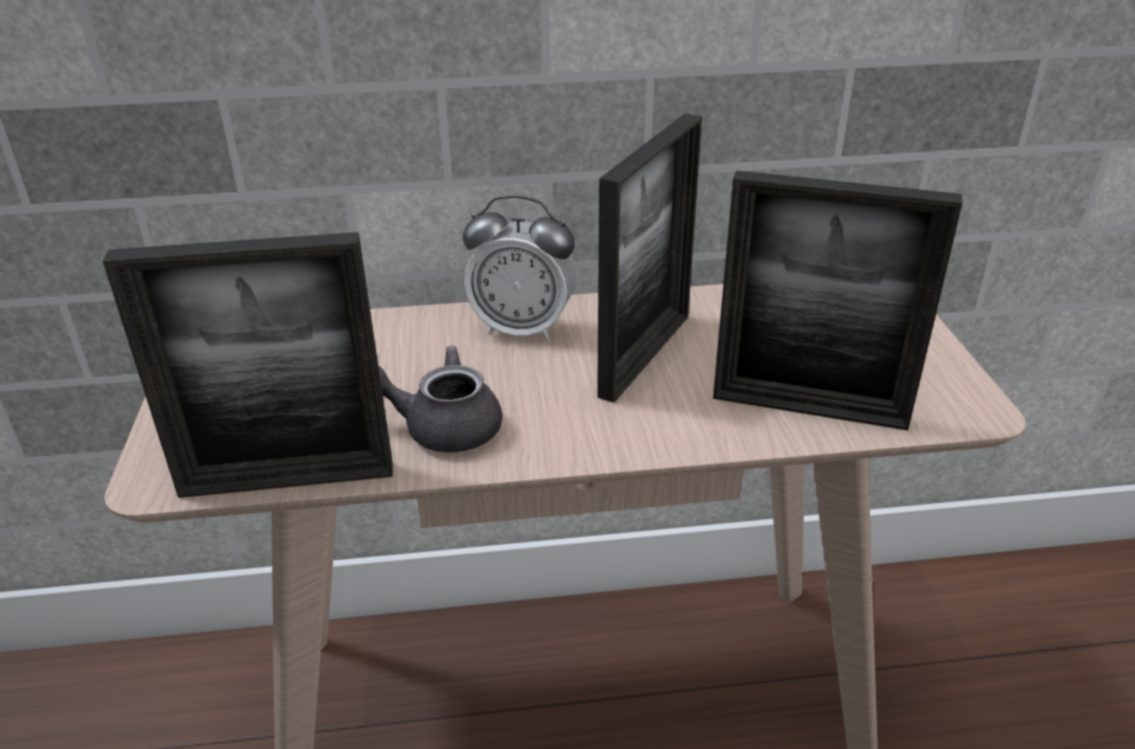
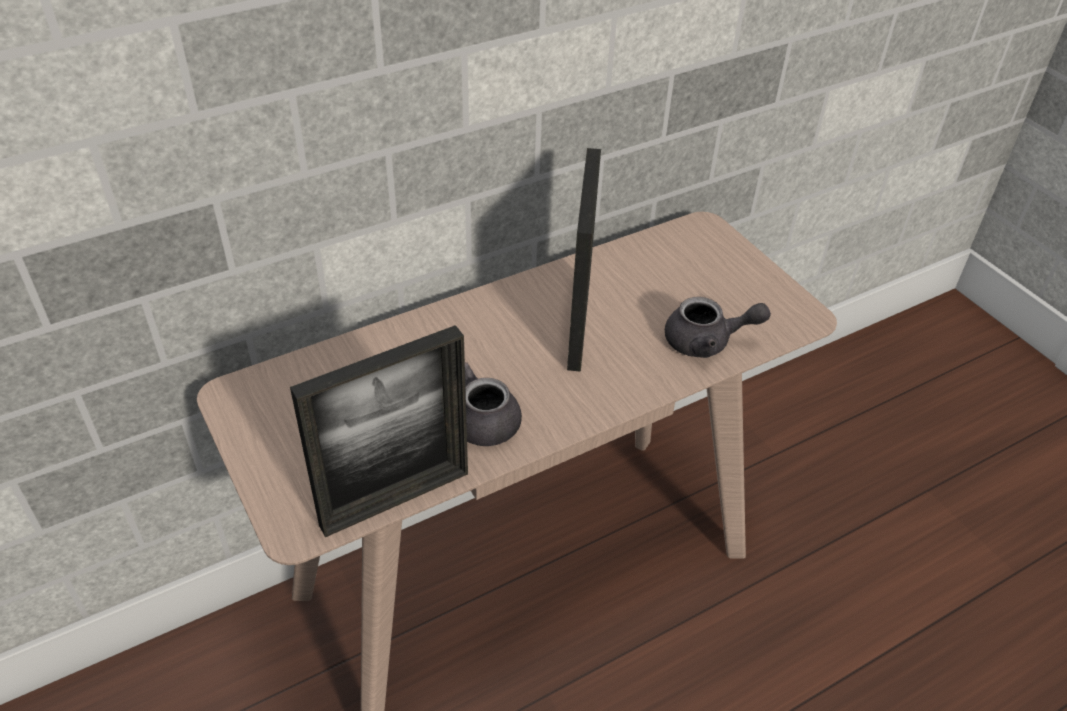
camera: 25 degrees left, 10 degrees up
(523, 329) = (477, 323): alarm clock -> none
(808, 408) = (707, 342): picture frame -> grey teapot

